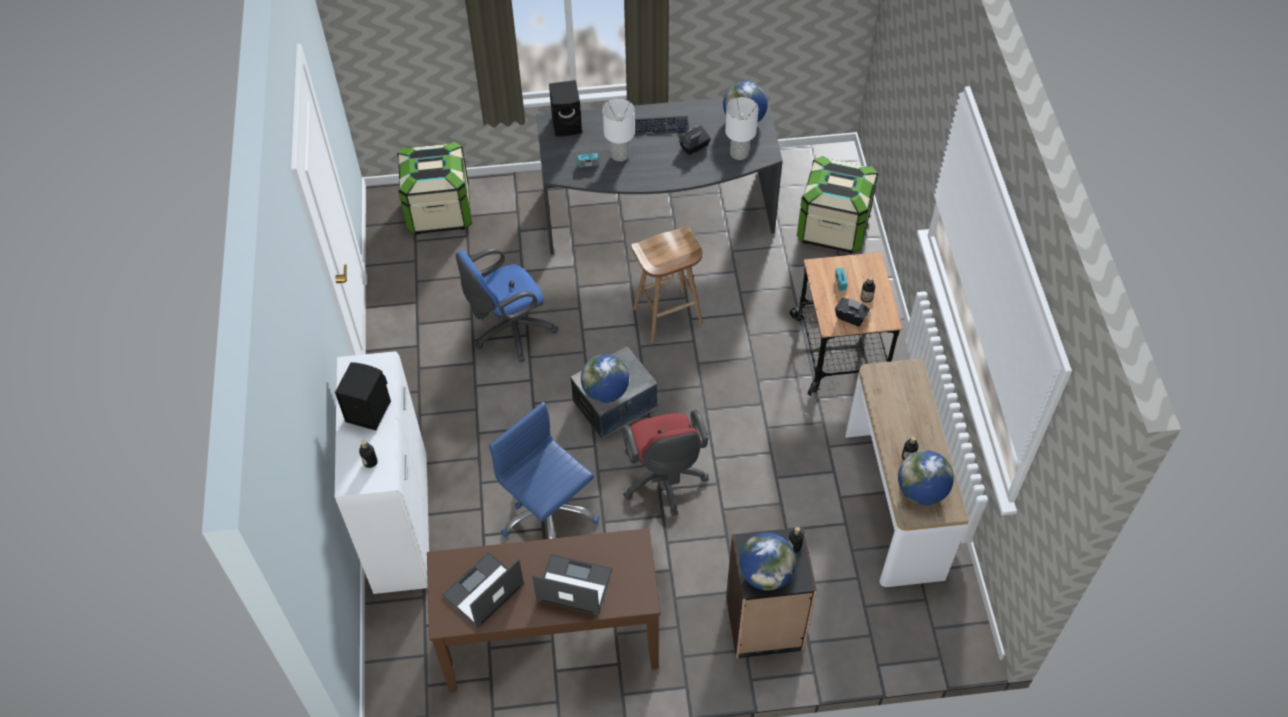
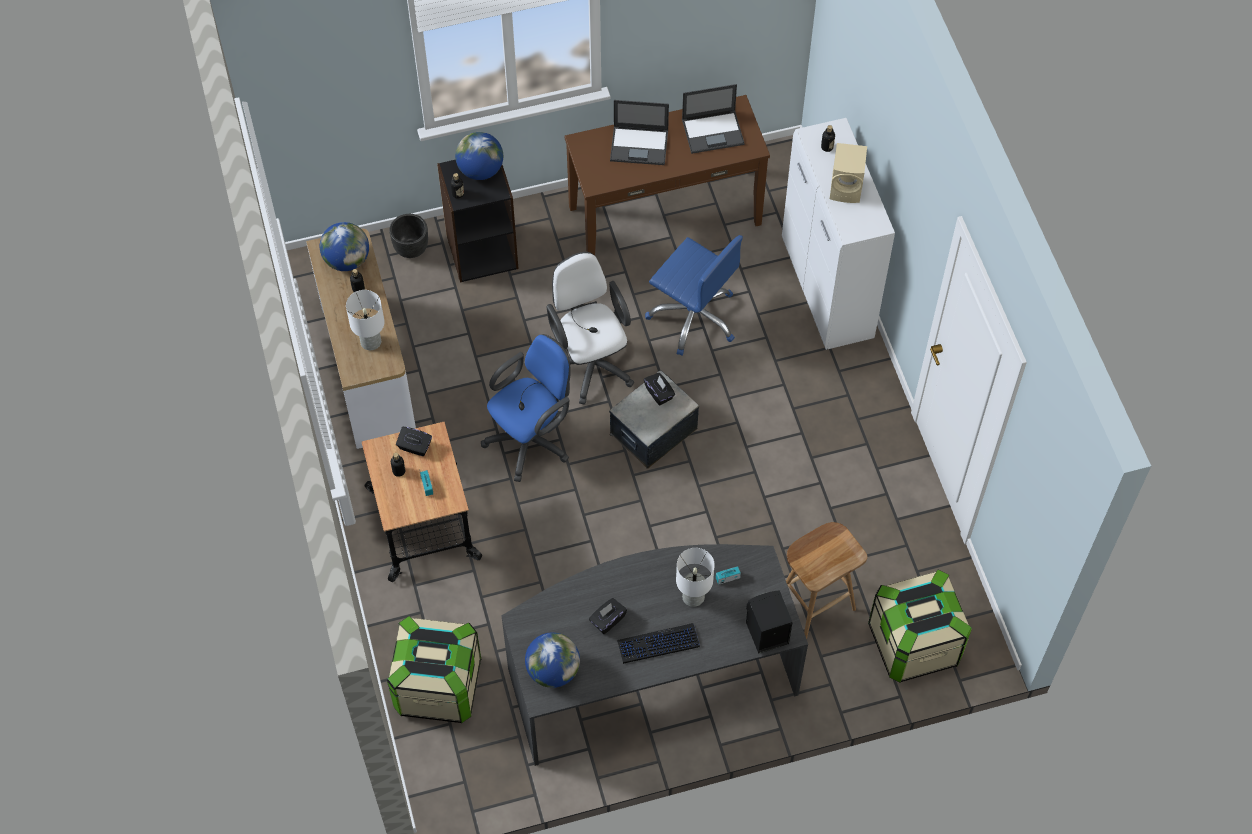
camera: 170 degrees right, 5 degrees up
(367, 410) = (847, 188): black speaker -> beige speaker
(482, 591) = (713, 132): laptop -> laptop turned 45 degrees clockwise
(509, 331) = (784, 498): blue office chair -> blue office chair (532, 439)
(605, 391) = (659, 393): globe -> black tissue box
(664, 481) = (590, 362): red office chair -> white office chair
(667, 316) = (617, 539): brown stool -> brown stool (815, 604)
(739, 153) = (552, 618): white table lamp -> white table lamp (370, 341)
(845, 640) = (411, 248): none -> black planter

